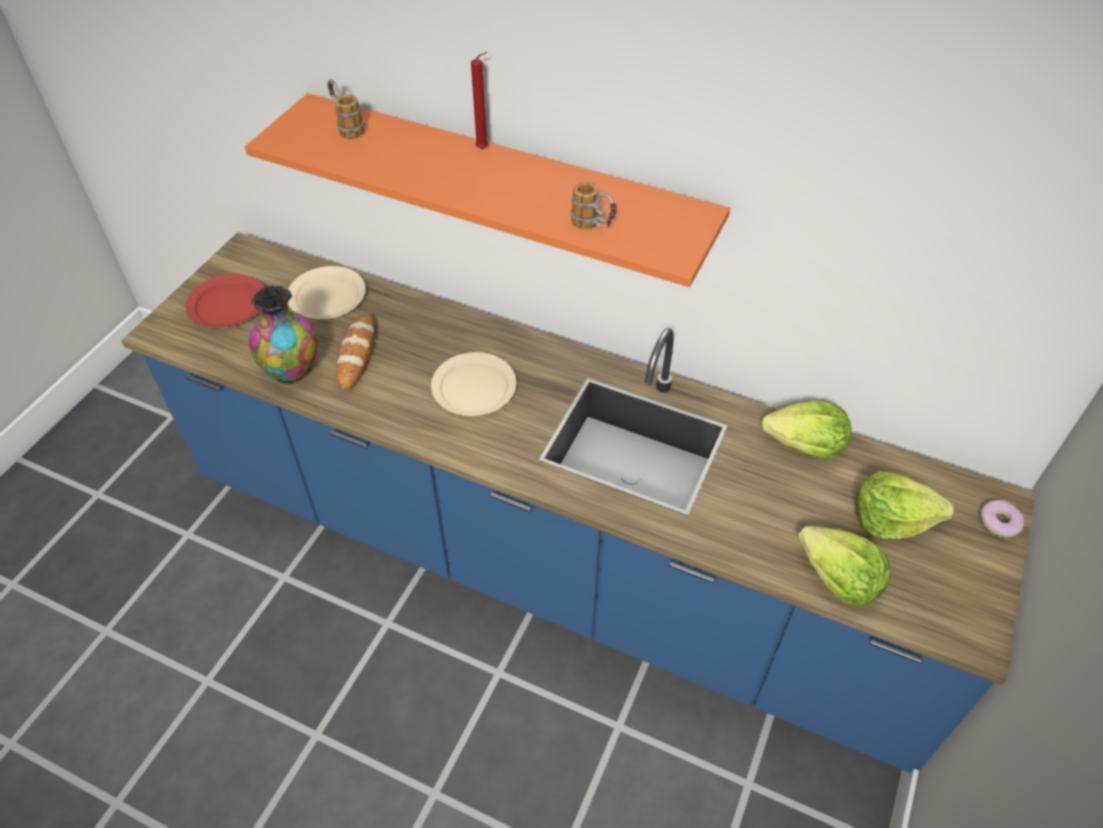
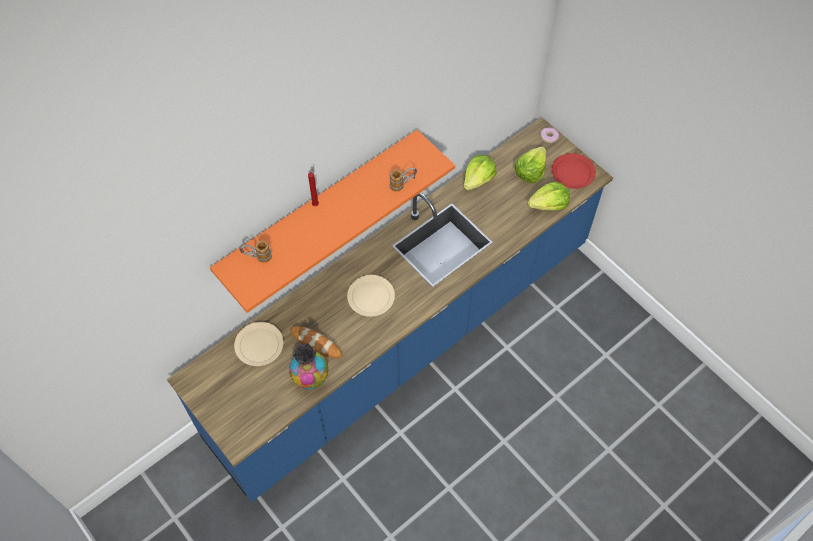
camera: 65 degrees left, 10 degrees up
(228, 304) = (234, 399): red plate -> red plate (572, 172)

